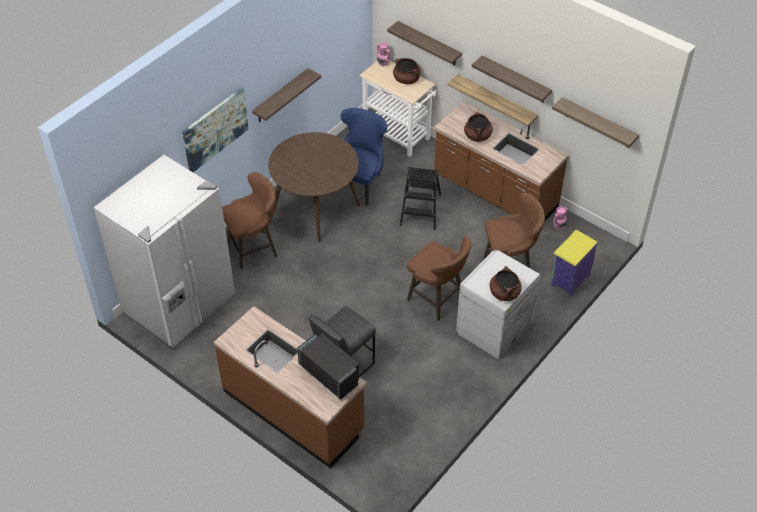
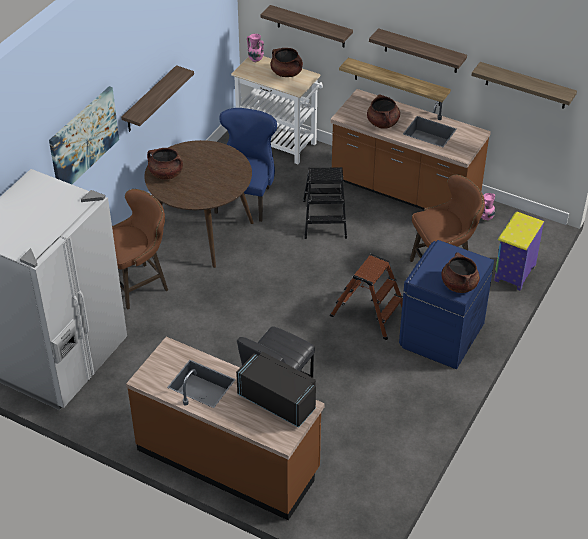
camera: 10 degrees left, 5 degrees down
(286, 160) = (166, 174): none -> brown cooking pot
(437, 300) = (368, 313): brown stool -> brown step ladder
(492, 327) = (440, 335): white washing machine -> blue washing machine

